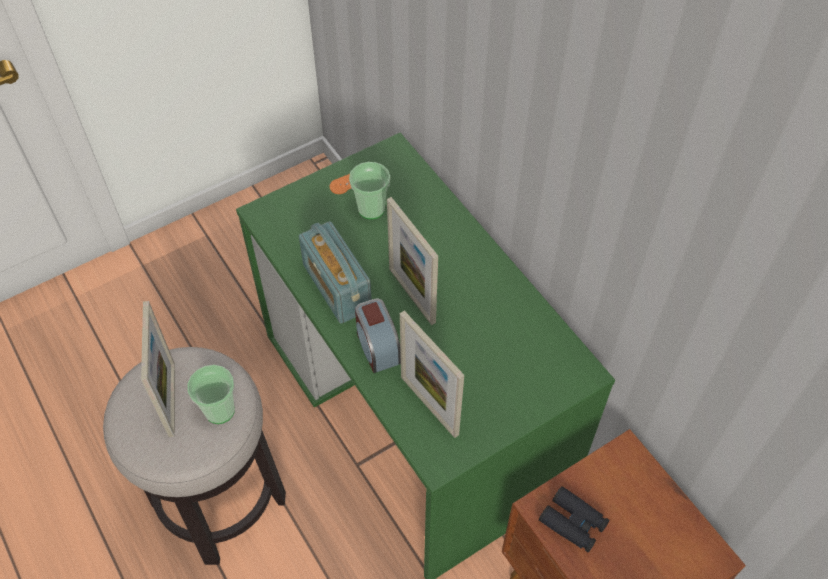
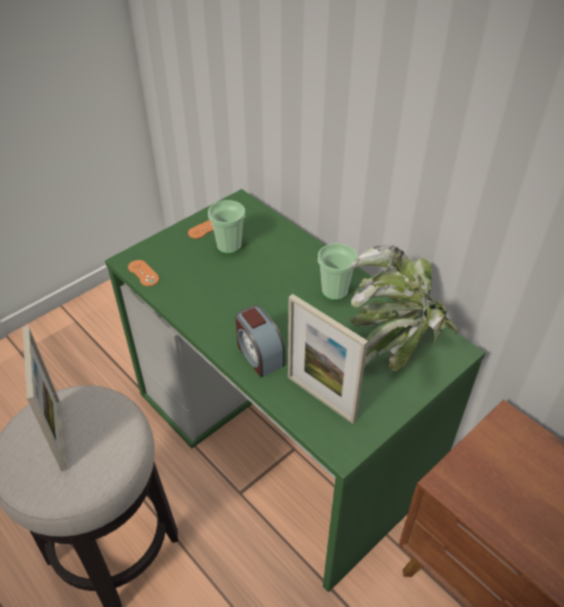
camera: 10 degrees left, 10 degrees down
(219, 410) = (111, 438): cup -> cup (334, 291)
(274, 231) = (143, 273): none -> orange game controller
(336, 287) = (210, 310): radio -> none
(412, 295) = (281, 308): picture frame -> none
(524, 355) = (397, 342): none -> potted plant
(573, 522) = (480, 491): black binoculars -> none

